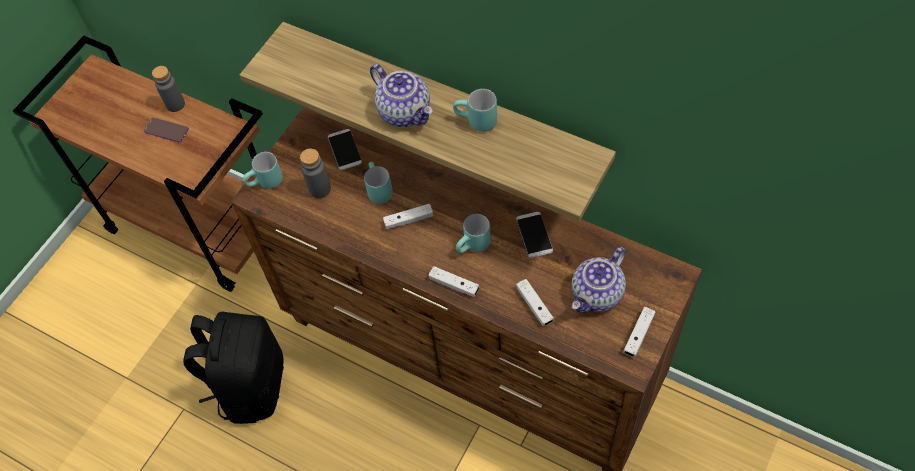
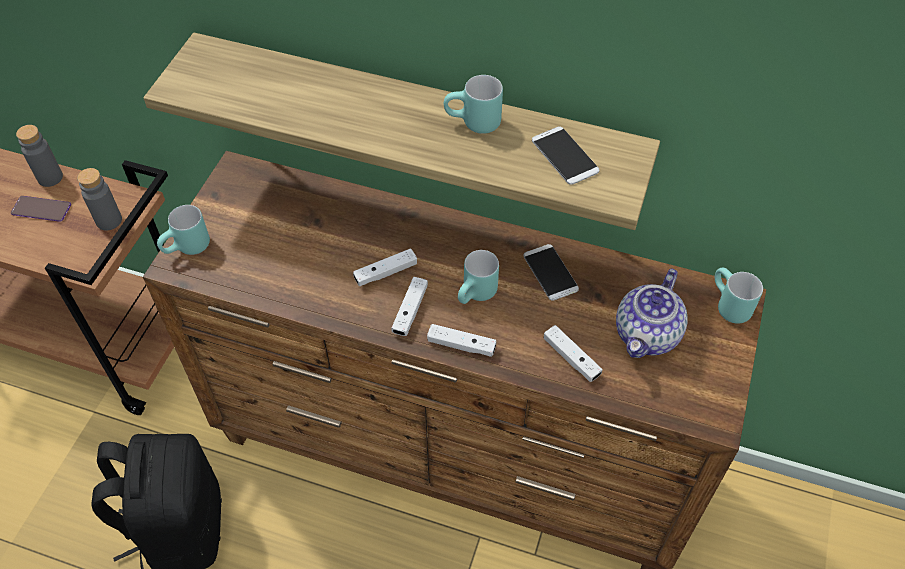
camera: 15 degrees left, 5 degrees down
(319, 189) = (261, 248): grey bottle -> grey bottle (109, 220)
(344, 150) = (286, 198): phone -> phone (564, 156)
(377, 190) = (337, 241): turquoise mug -> turquoise mug (726, 306)
(405, 112) = (377, 120): teapot -> none
(638, 335) = (712, 377): white game controller -> white game controller (410, 311)

